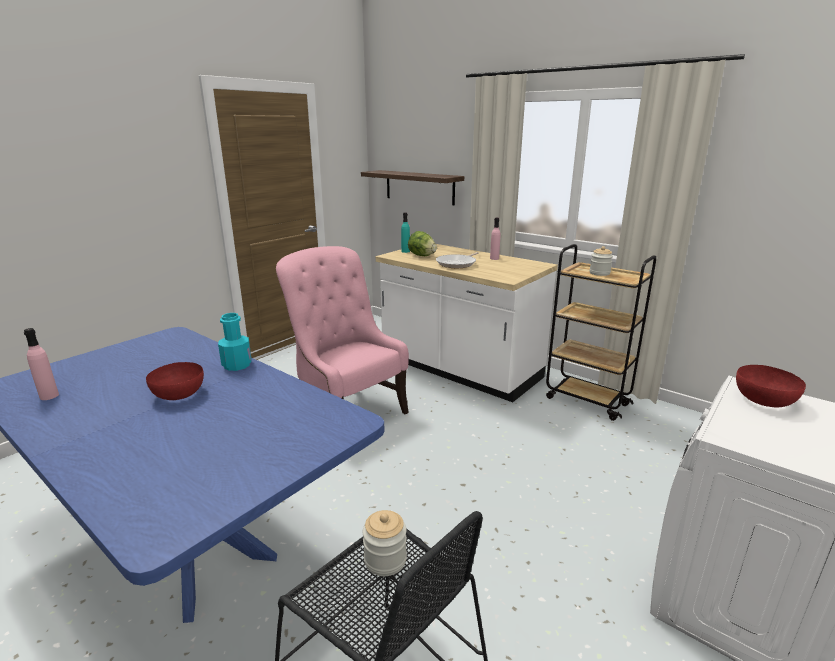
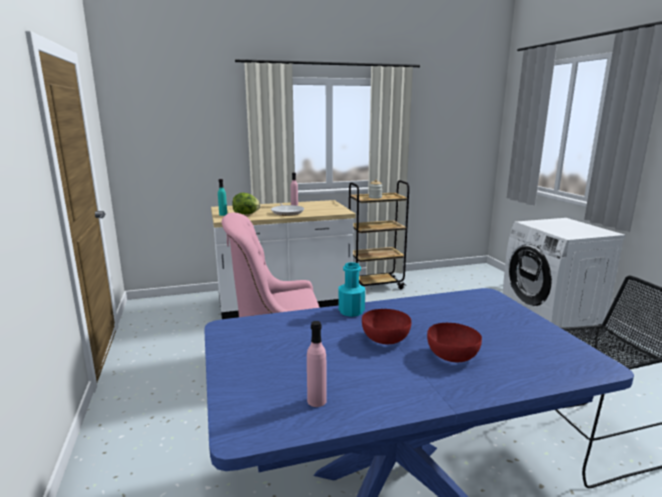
camera: 55 degrees left, 5 degrees down
(385, 560) = (585, 338): jar -> none
(419, 187) = (181, 159): shelf -> none
(763, 399) = (540, 224): red bowl -> red bowl (451, 355)

